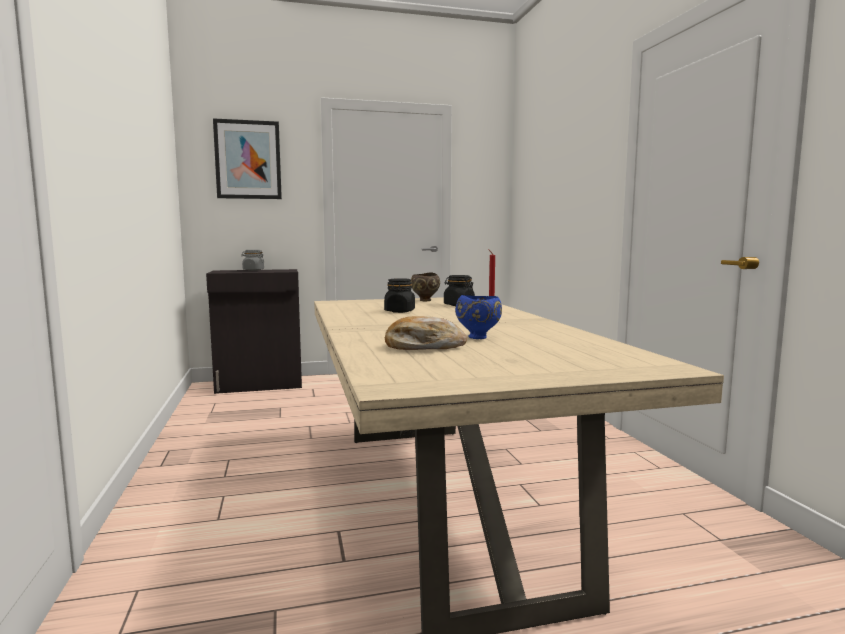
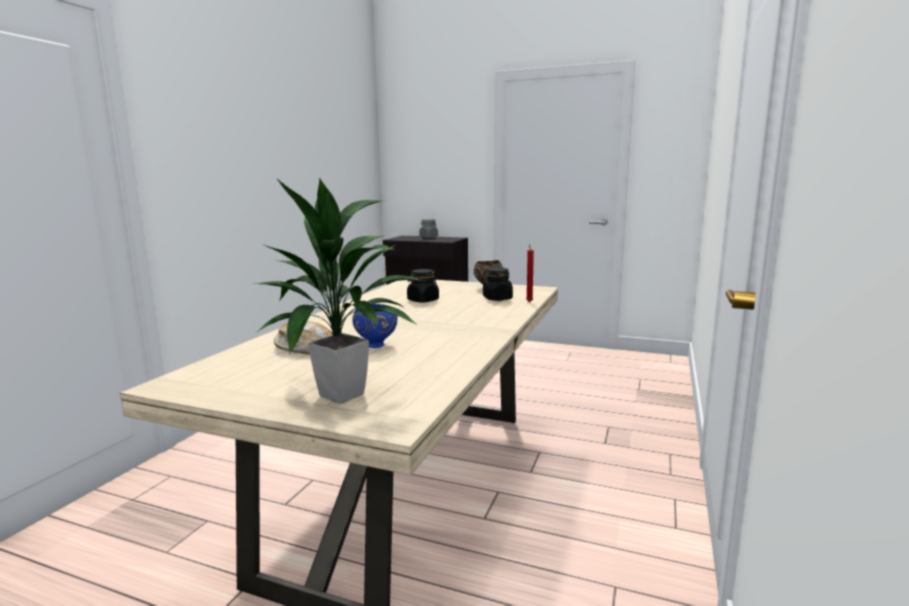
camera: 35 degrees right, 5 degrees up
(248, 160) = (431, 137): picture -> none
(575, 363) = (344, 394): none -> potted plant

